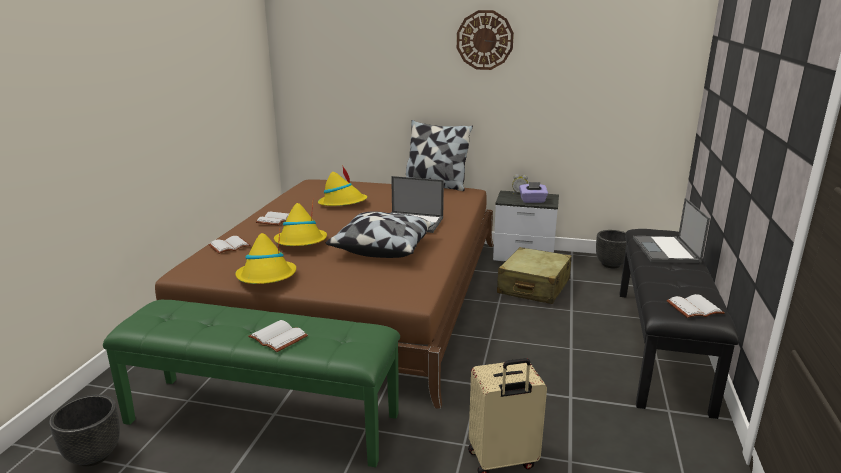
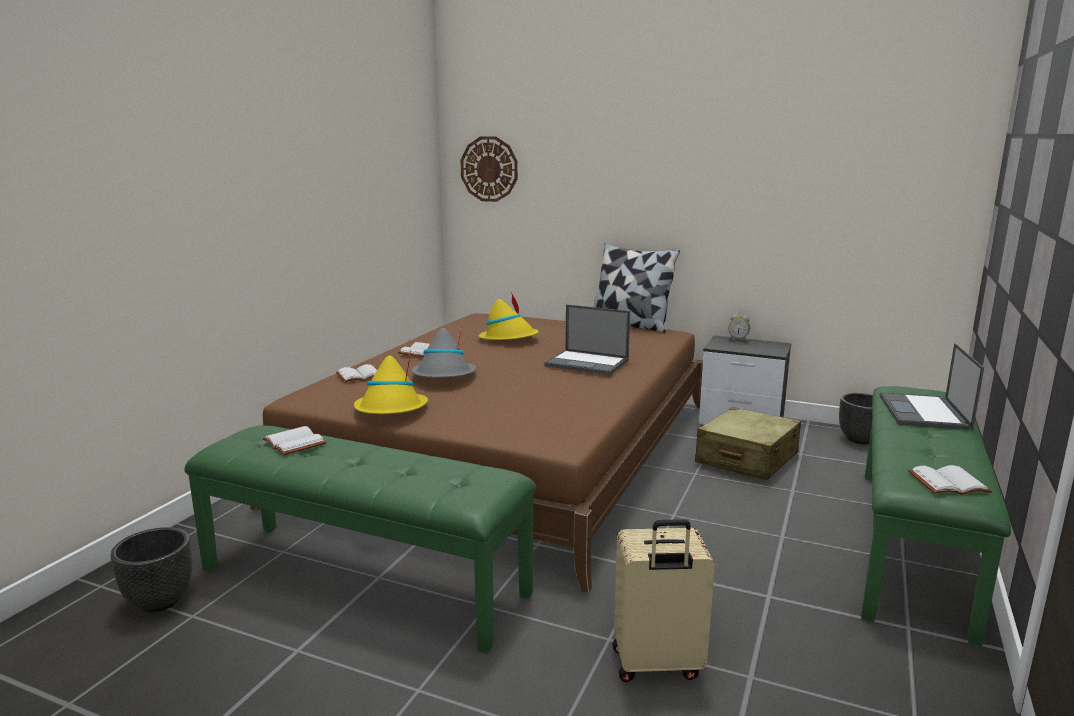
camera: 10 degrees right, 5 degrees down
(276, 338) = (379, 474): white book -> white book (292, 443)
(301, 242) = (444, 376): yellow hat -> grey hat
(383, 248) = (542, 388): pillow -> none
(484, 40) = (698, 143): wall clock -> wall clock (489, 169)
(532, 201) = (753, 348): purple tissue box -> none
(661, 346) = (913, 545): black bench -> green bench

